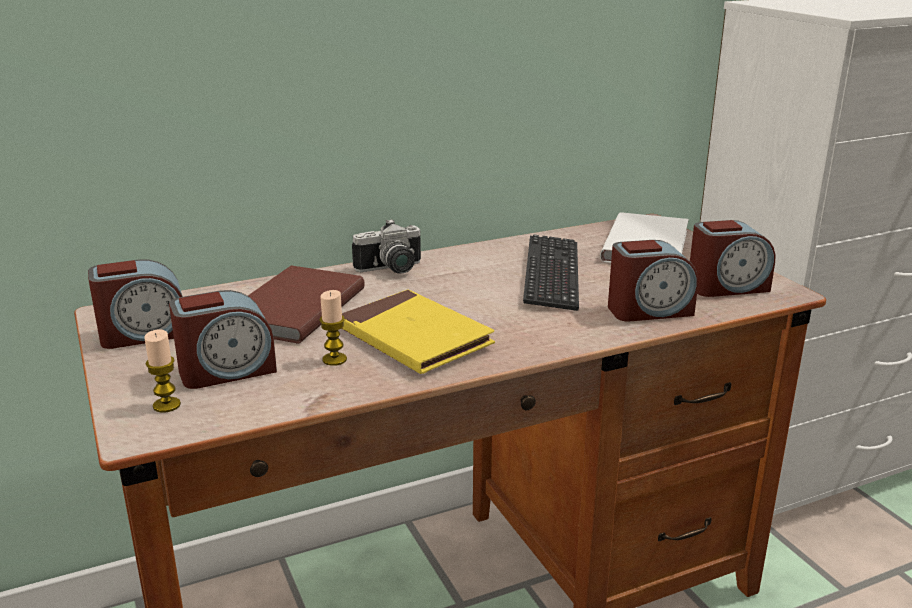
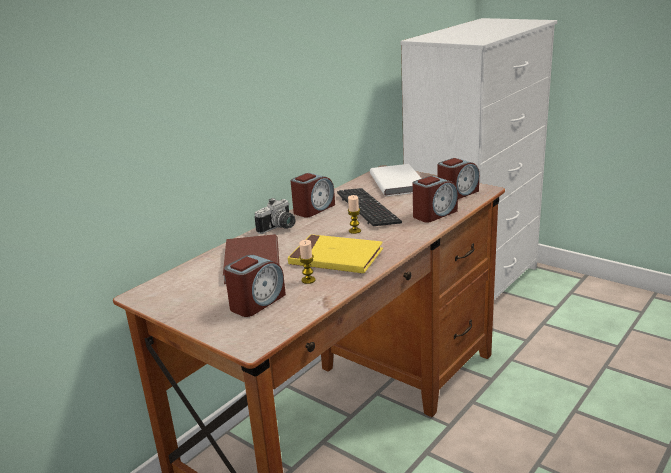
camera: 25 degrees left, 0 degrees up
(144, 334) = (180, 299): alarm clock -> alarm clock (313, 209)
(166, 405) = (247, 328): candle -> candle (354, 231)

